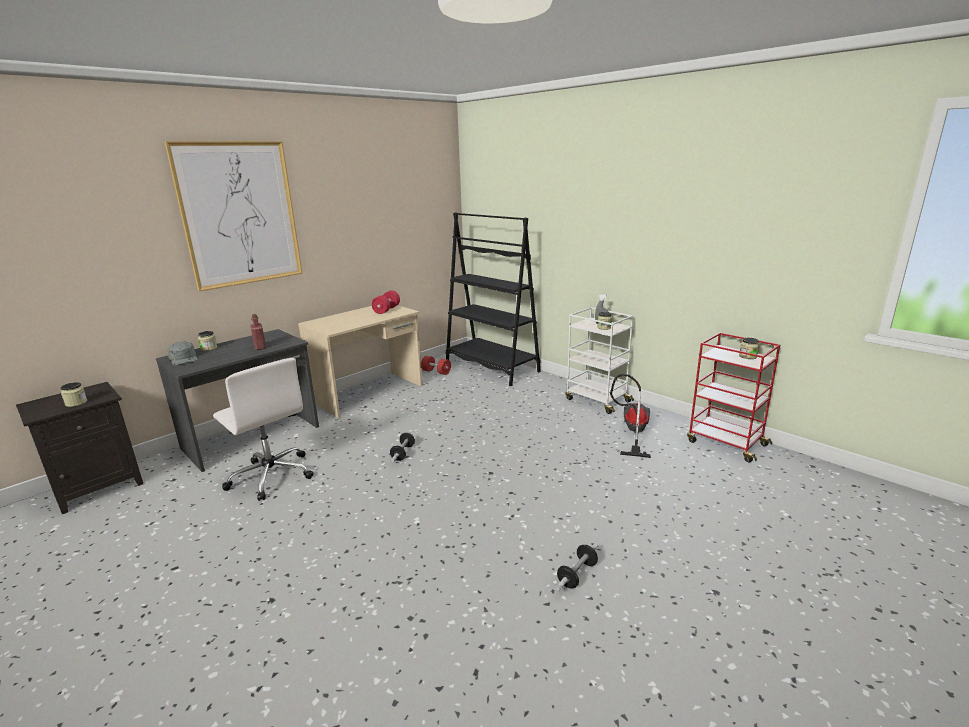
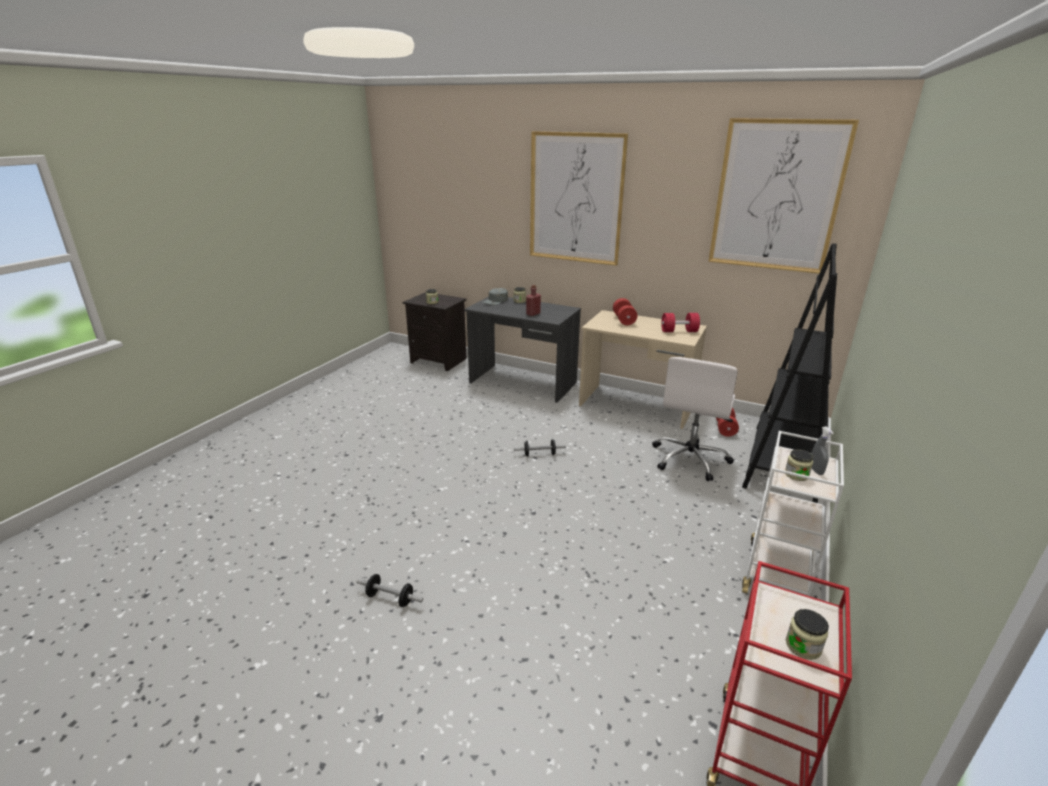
camera: 70 degrees right, 5 degrees up
(271, 475) = (476, 408): white office chair -> white office chair (690, 459)
(336, 320) = (624, 320): none -> red dumbbell
(405, 187) = (777, 196): none -> picture
(632, 432) = (705, 622): vacuum cleaner -> none

